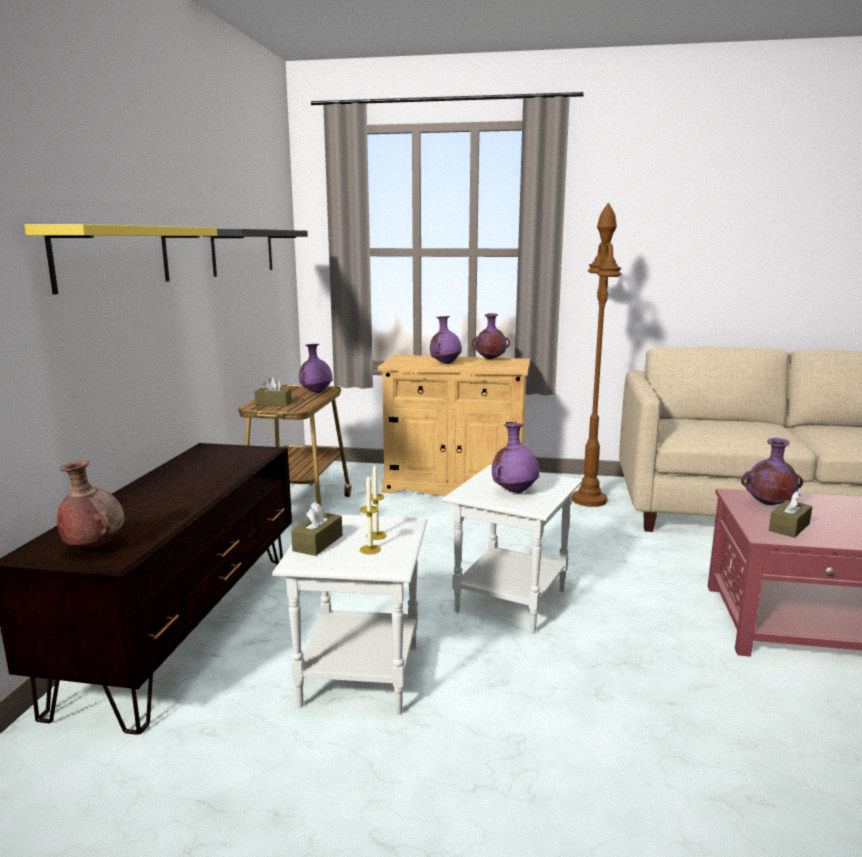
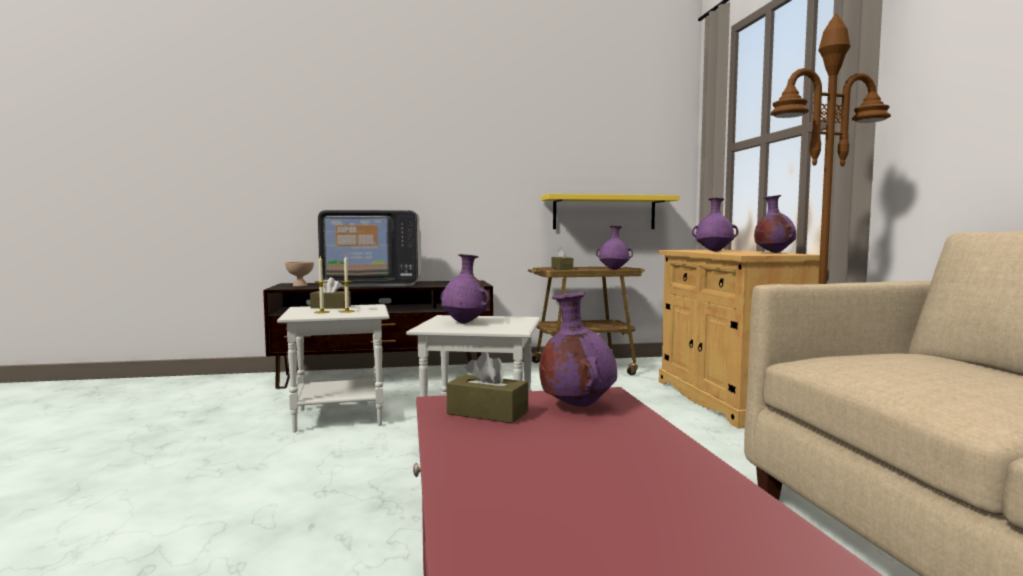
camera: 70 degrees right, 10 degrees down
(94, 546) = (300, 285): brown vase -> beige bowl
(114, 256) = (414, 147): yellow shelf -> yellow shelf (604, 212)
(161, 498) = (373, 284): none -> television
(243, 251) = (586, 151): black shelf -> none

